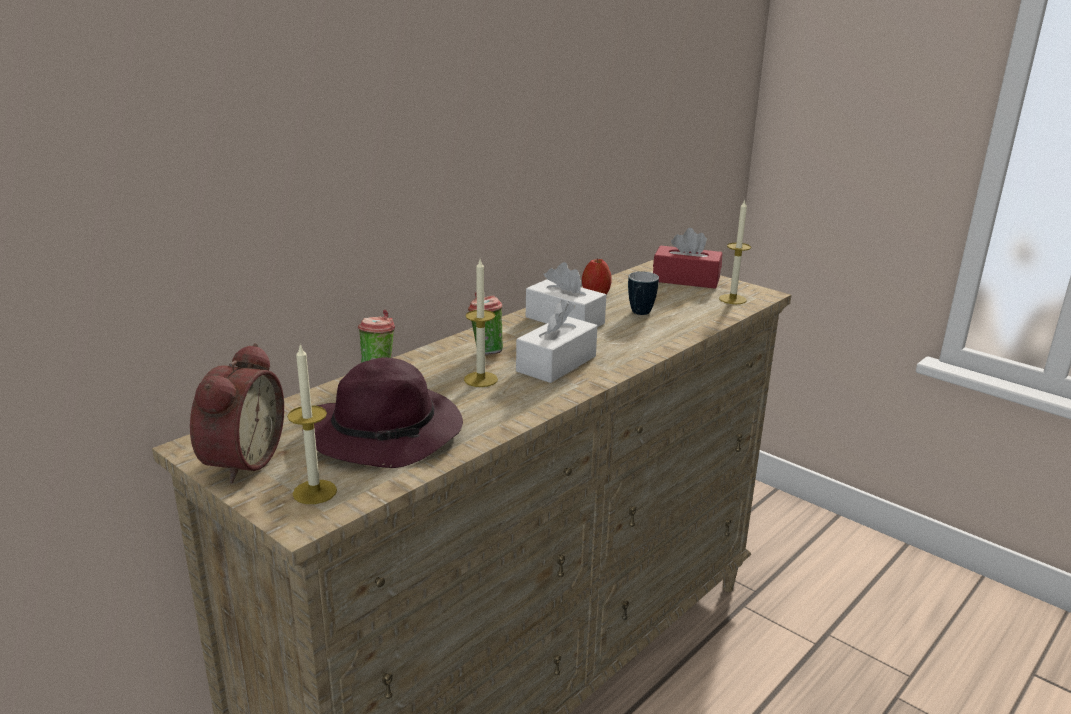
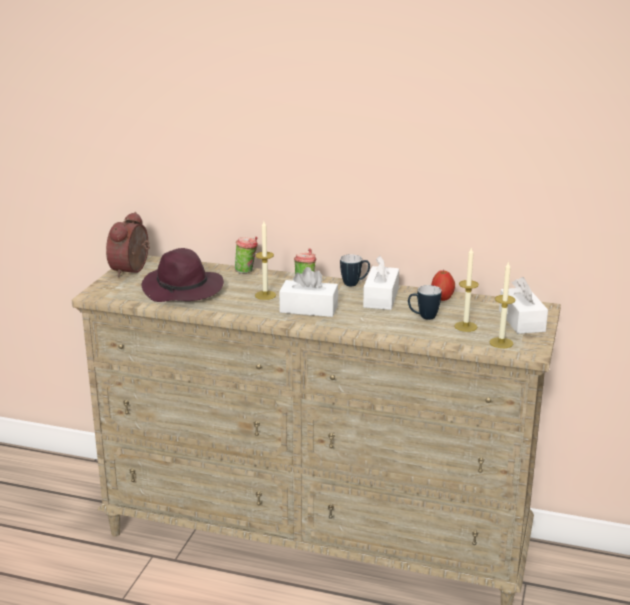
camera: 65 degrees right, 0 degrees up
(239, 461) = (132, 270): alarm clock -> alarm clock turned 120 degrees clockwise
(314, 492) = (118, 290): candle -> candle (465, 326)
(505, 323) = (355, 283): none -> mug
(686, 279) = (521, 321): red tissue box -> white tissue box

